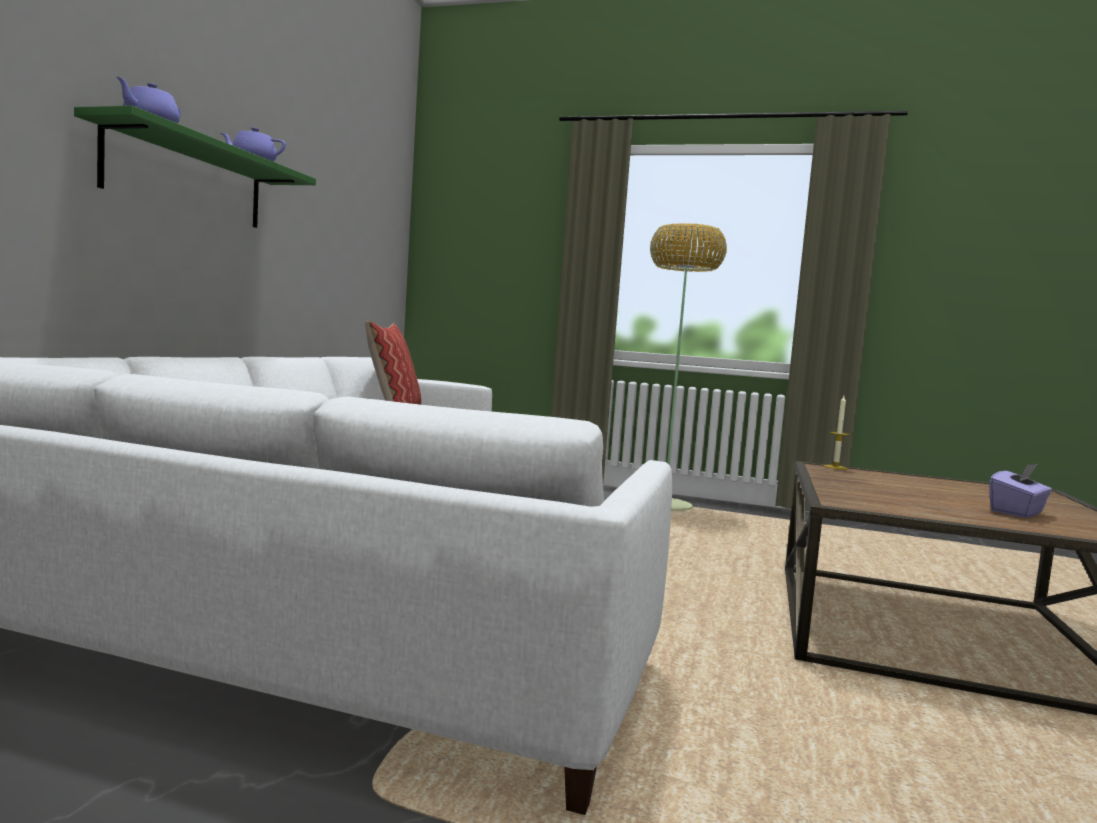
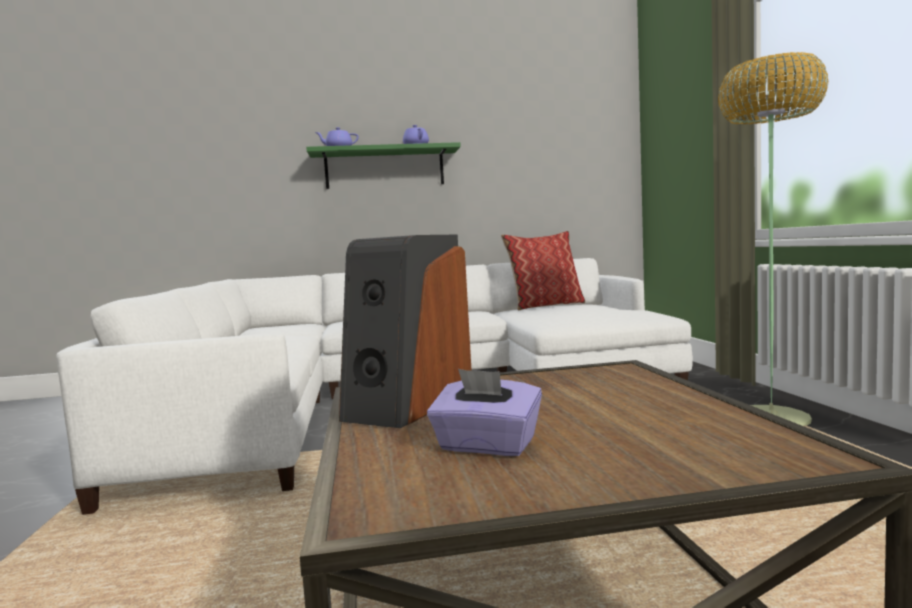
camera: 65 degrees right, 0 degrees up
(835, 467) = (633, 370): candle -> none
(903, 504) = (408, 404): none -> speaker

